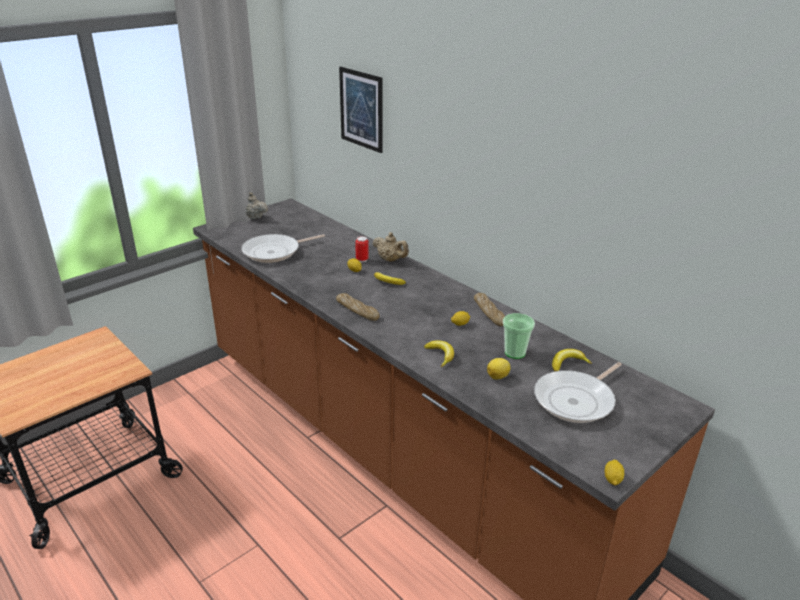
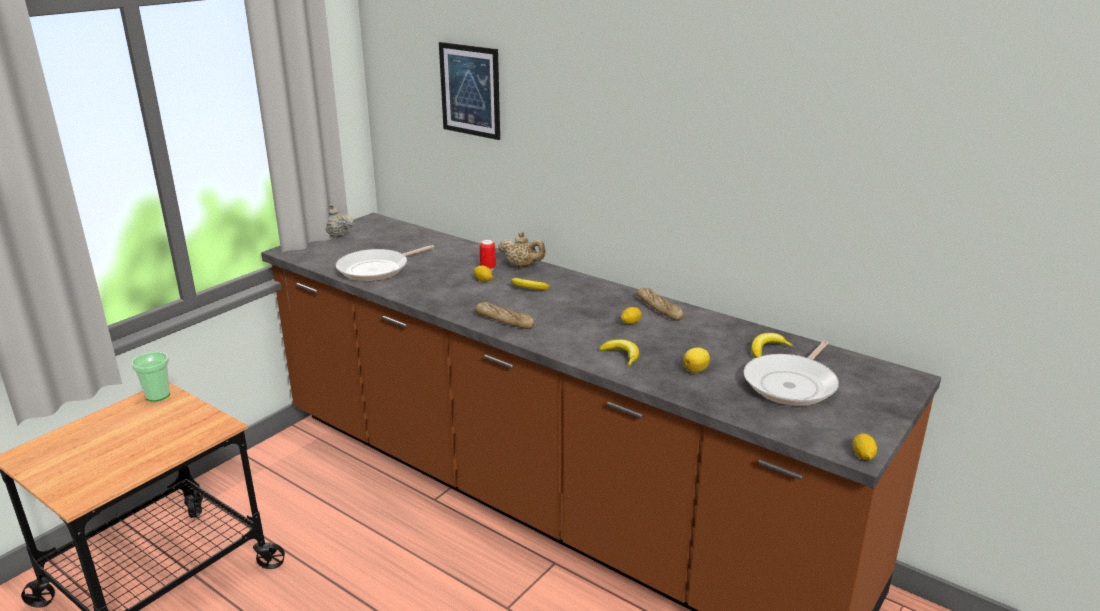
camera: 10 degrees left, 5 degrees down
(515, 353) = (704, 345): cup -> cup (158, 395)

